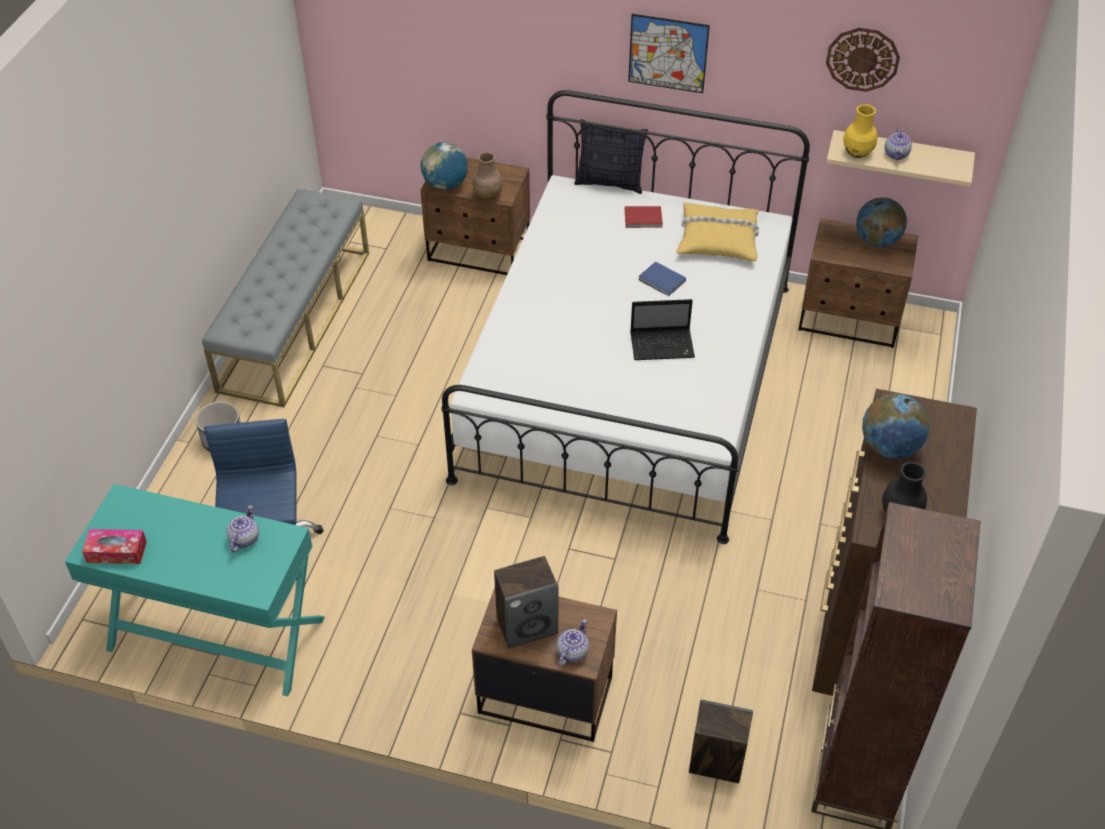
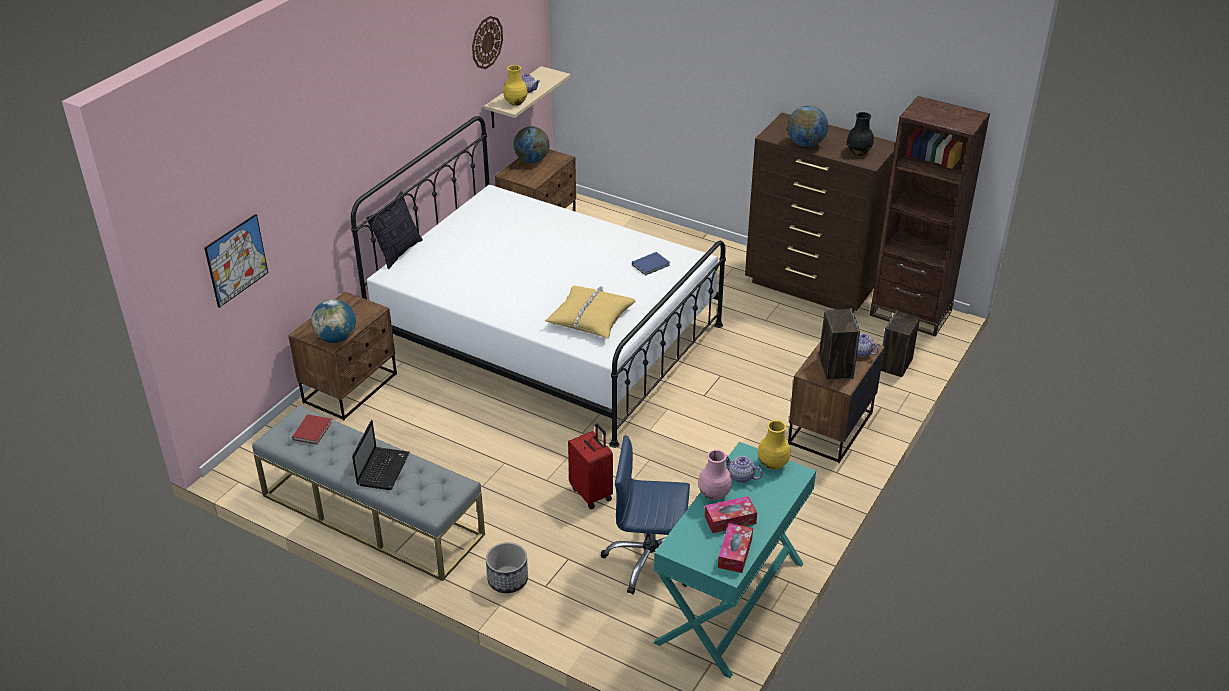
camera: 75 degrees left, 10 degrees down
(169, 539) = (730, 520): none -> tissue box
(210, 519) = (714, 494): none -> pink vase
(271, 566) = (773, 464): none -> yellow vase
(364, 478) = (592, 493): none -> red suitcase
(488, 195) = (366, 317): brown vase -> none
(644, 219) = (452, 244): red book -> red book (313, 430)
(662, 281) = (528, 250): blue book -> blue book (652, 265)
(663, 345) = (596, 262): laptop -> laptop (383, 468)
(668, 53) = (399, 119): picture -> picture (236, 260)
(718, 239) = (496, 218): yellow pillow -> yellow pillow (590, 318)

